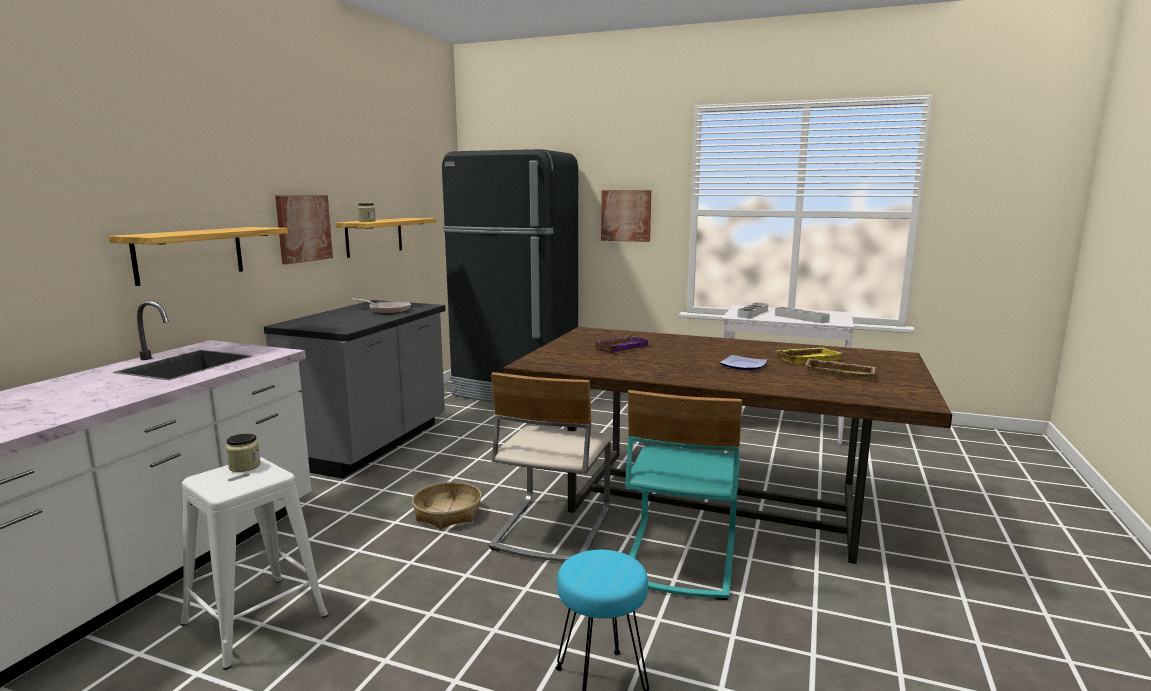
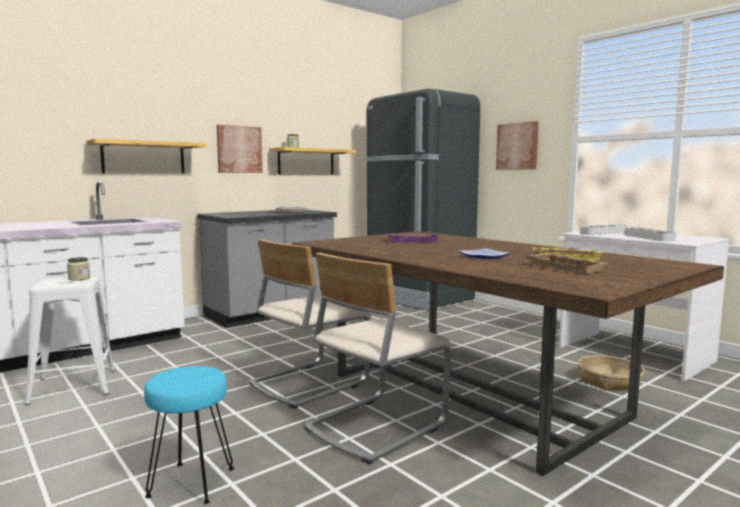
camera: 30 degrees right, 5 degrees down
(447, 513) = (256, 358): basket -> basket (609, 381)
(679, 559) = (375, 426): turquoise chair -> beige chair

